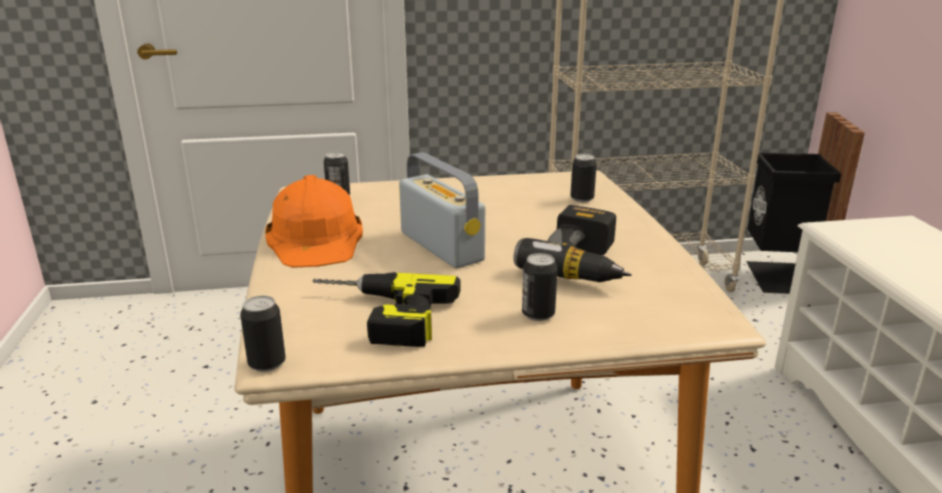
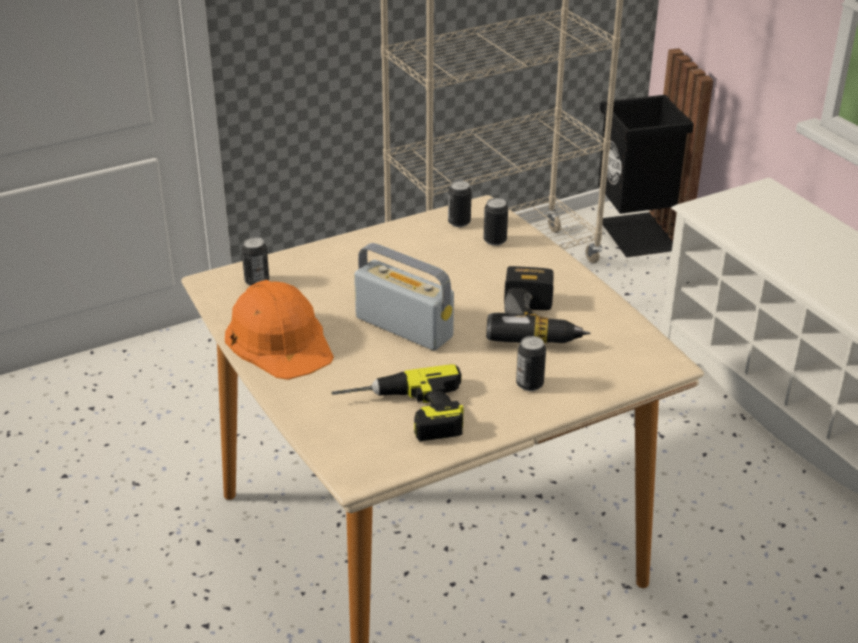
camera: 20 degrees left, 10 degrees up
(267, 363) = (351, 477): can -> can (459, 222)

